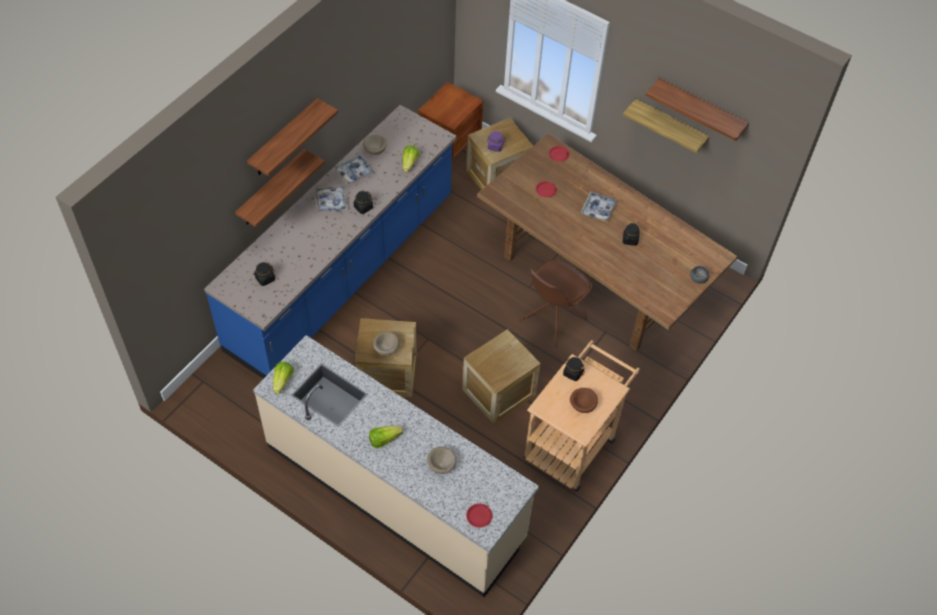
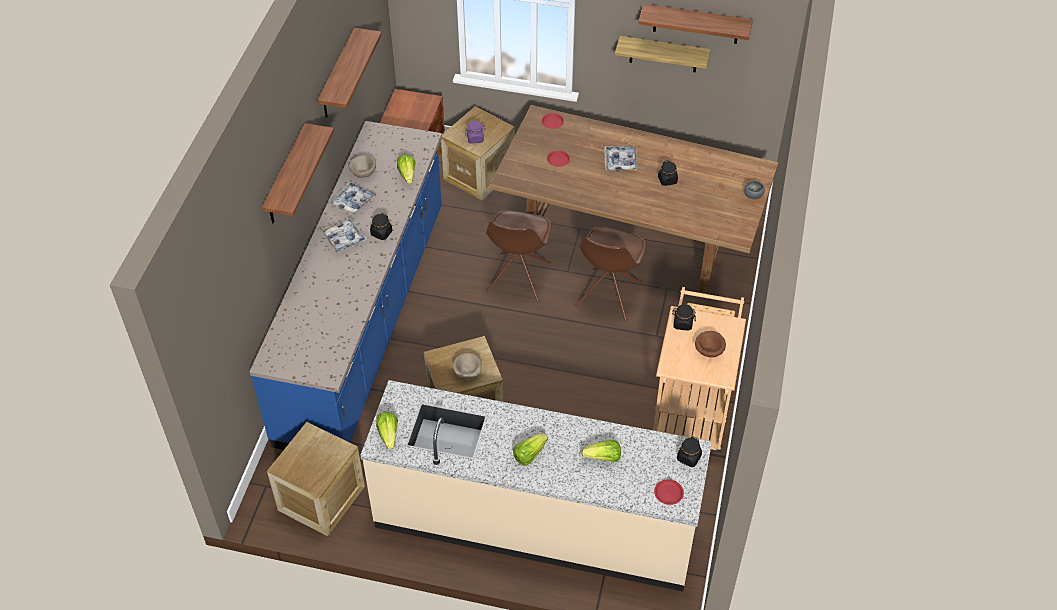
camera: 20 degrees left, 5 degrees down
(265, 279) = (313, 338): black jar -> black jar (688, 458)
(271, 189) = (283, 239): shelf -> shelf (338, 75)
(441, 465) = (603, 458): beige bowl -> lettuce
(485, 278) = (518, 278): none -> brown chair
(499, 392) = (591, 384): crate -> crate (321, 498)

